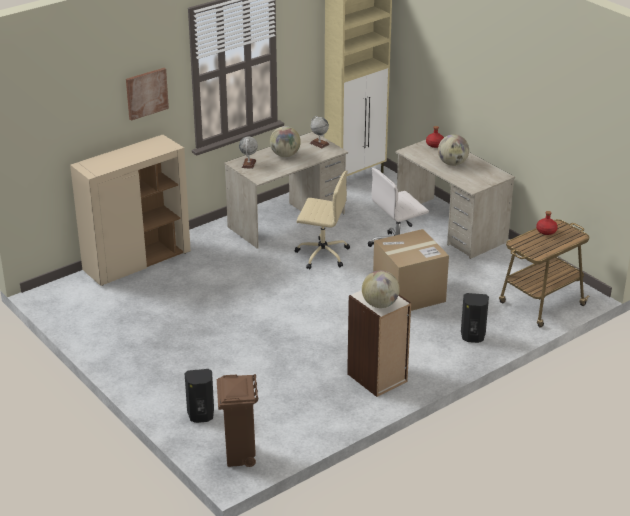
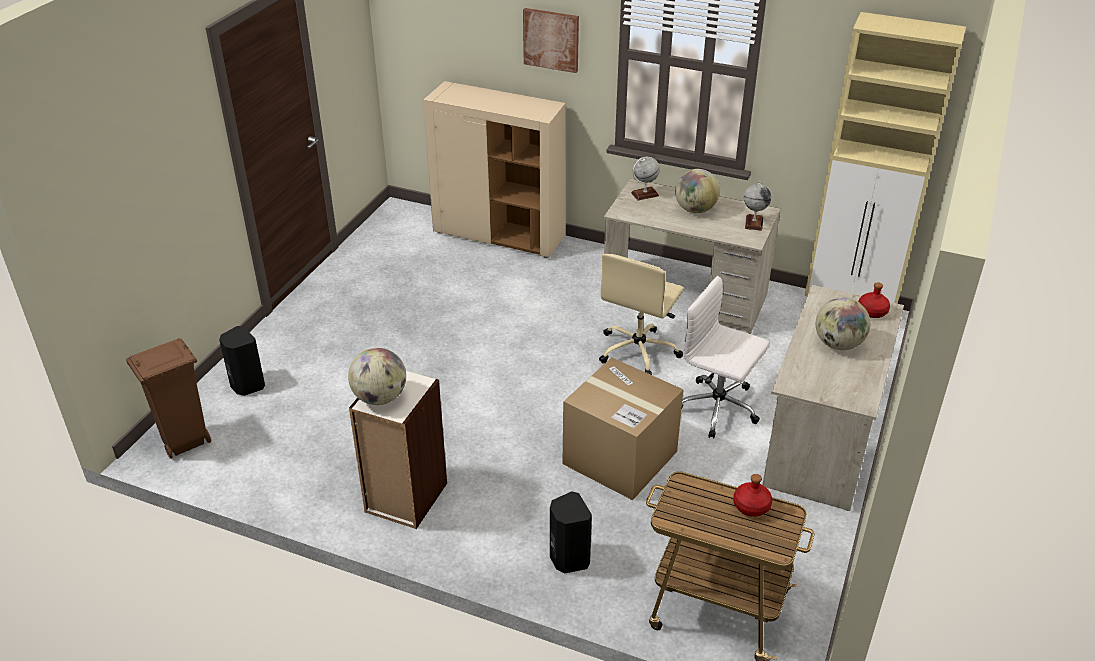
camera: 60 degrees right, 5 degrees up
(321, 254) = (639, 351): beige office chair -> beige office chair turned 45 degrees clockwise

